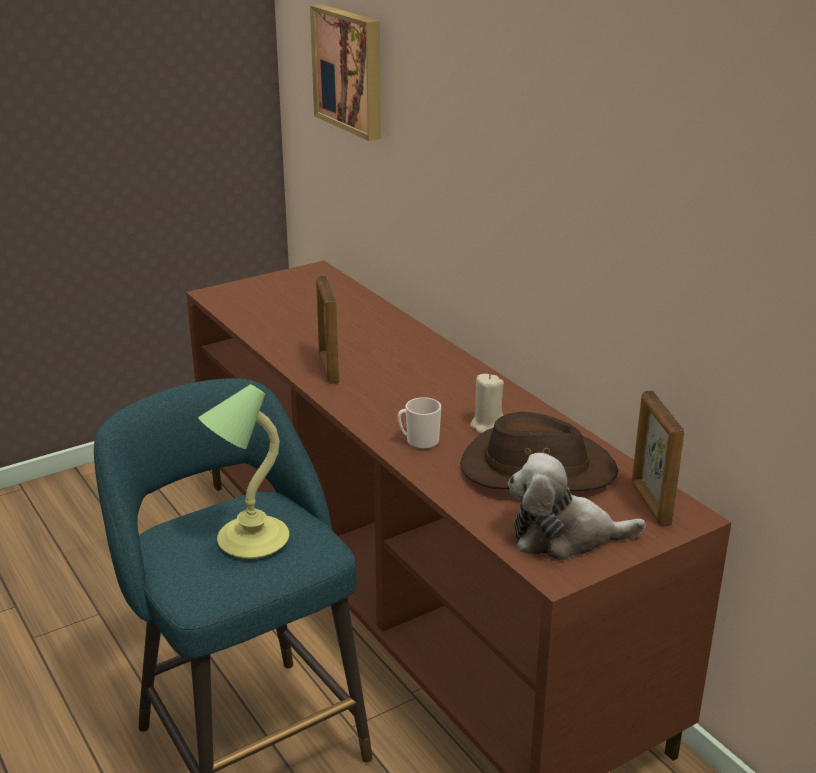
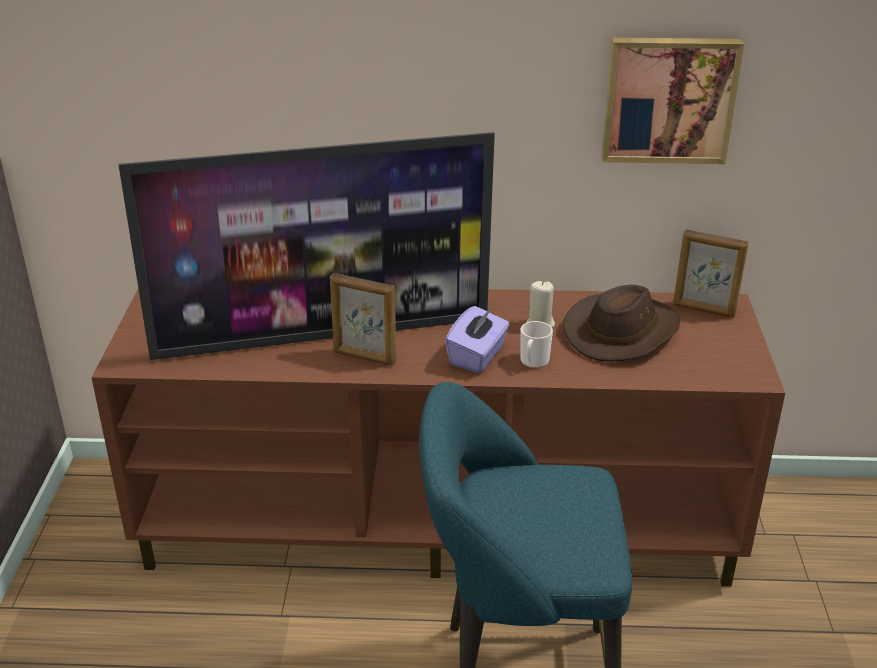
camera: 55 degrees left, 5 degrees up
(250, 540) = (550, 506): table lamp -> none
(338, 343) = (323, 336): none -> television
(351, 70) = (167, 68): picture -> picture (668, 99)
(393, 413) = (477, 356): none -> purple tissue box
(564, 537) = (715, 357): plush toy -> none

